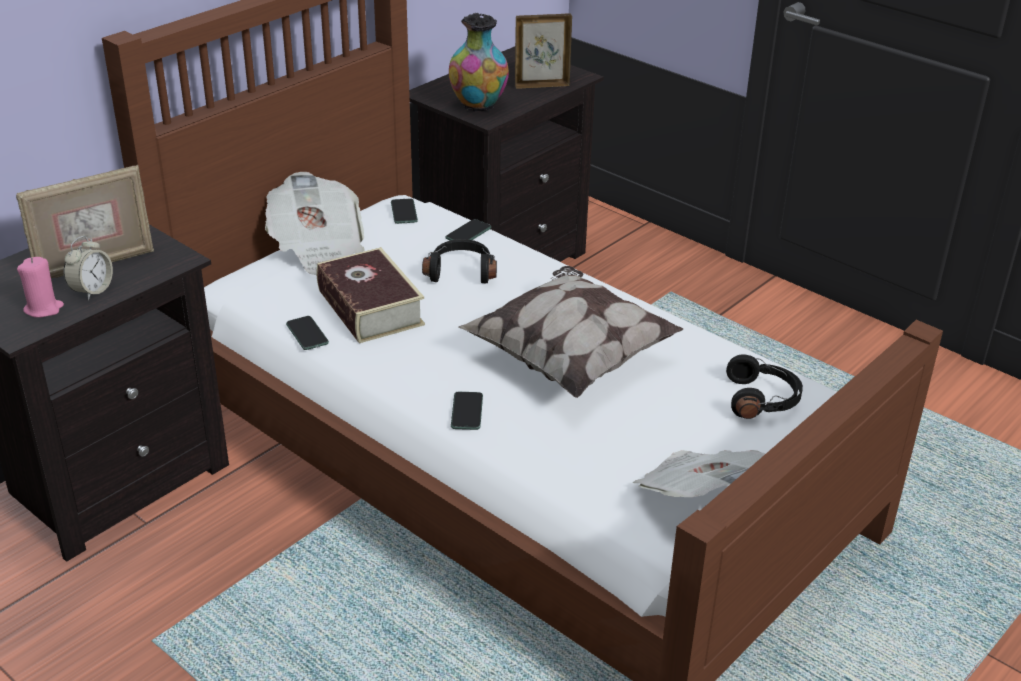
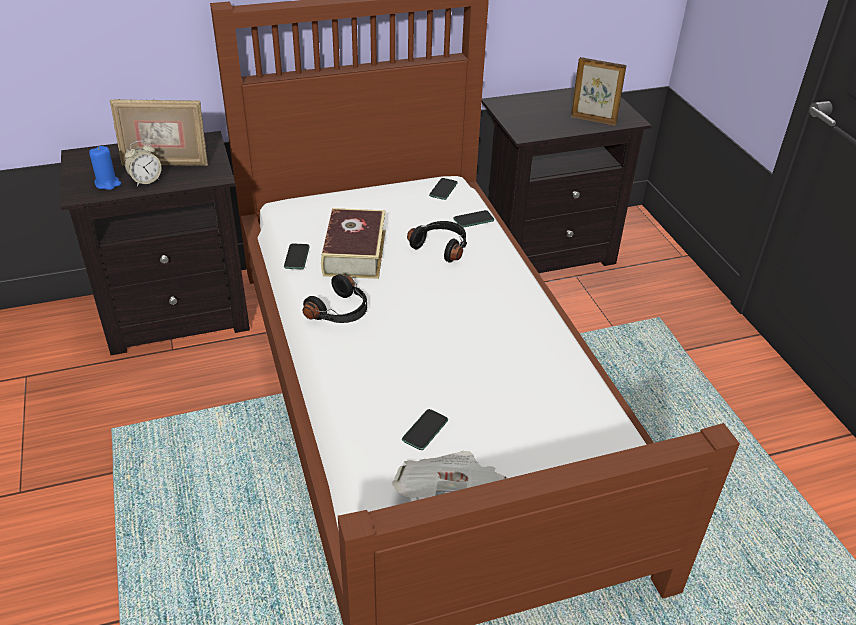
camera: 30 degrees right, 5 degrees up
(43, 309) = (108, 183): pink candle -> blue candle
(317, 247) = (361, 197): newspaper -> none
(467, 412) = (345, 355): phone -> phone (425, 430)
(478, 106) = (528, 123): vase -> none
(570, 358) = (456, 342): pillow -> none
(762, 400) = (576, 437): black headphones -> black headphones (340, 312)

